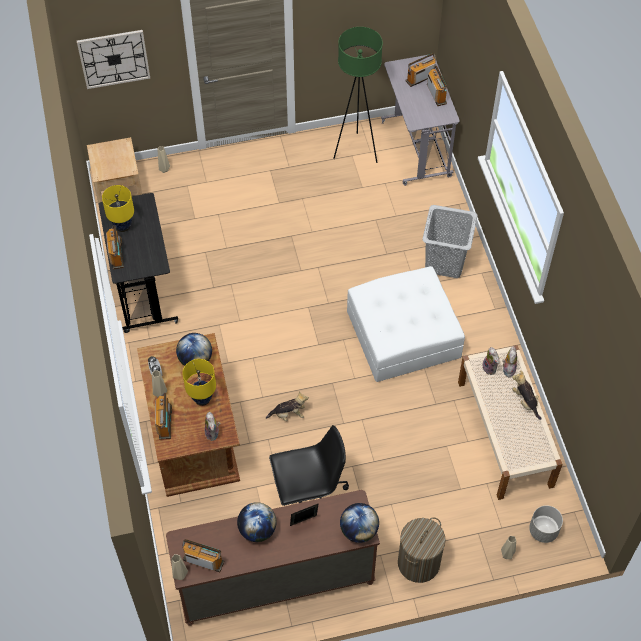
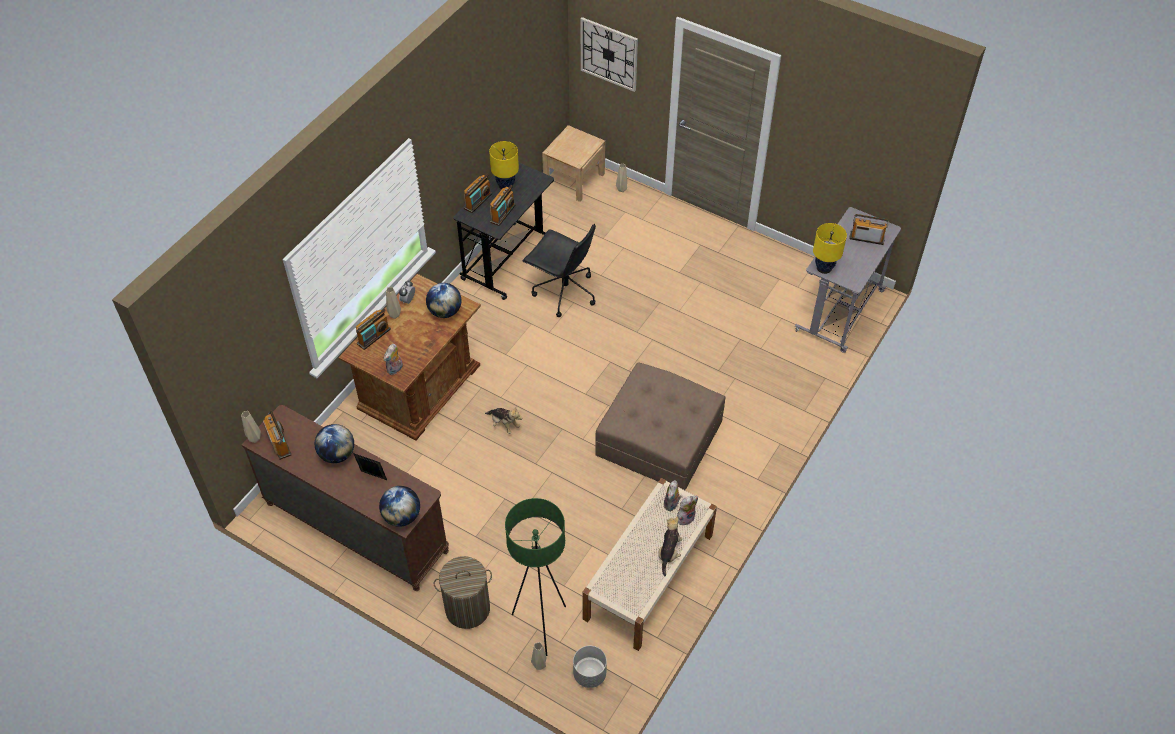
camera: 45 degrees right, 5 degrees down
(202, 398) = (417, 341): yellow table lamp -> yellow table lamp (824, 268)
(309, 497) = (448, 493): black office chair -> black office chair (562, 292)
(356, 152) = (786, 278): green floor lamp -> green floor lamp (541, 626)
(403, 334) = (659, 438): white ottoman -> brown ottoman
(436, 94) = (865, 259): radio -> radio (503, 213)
(445, 262) = (758, 412): grey laundry basket -> none

